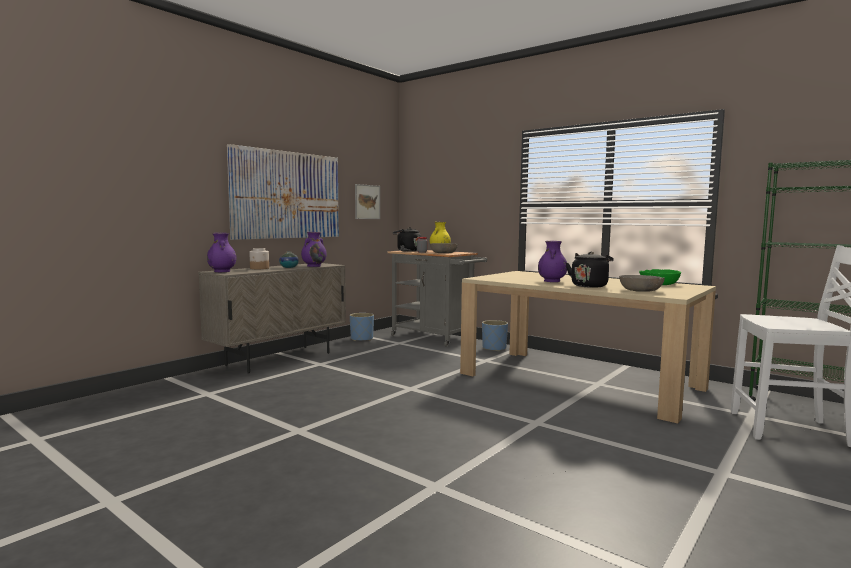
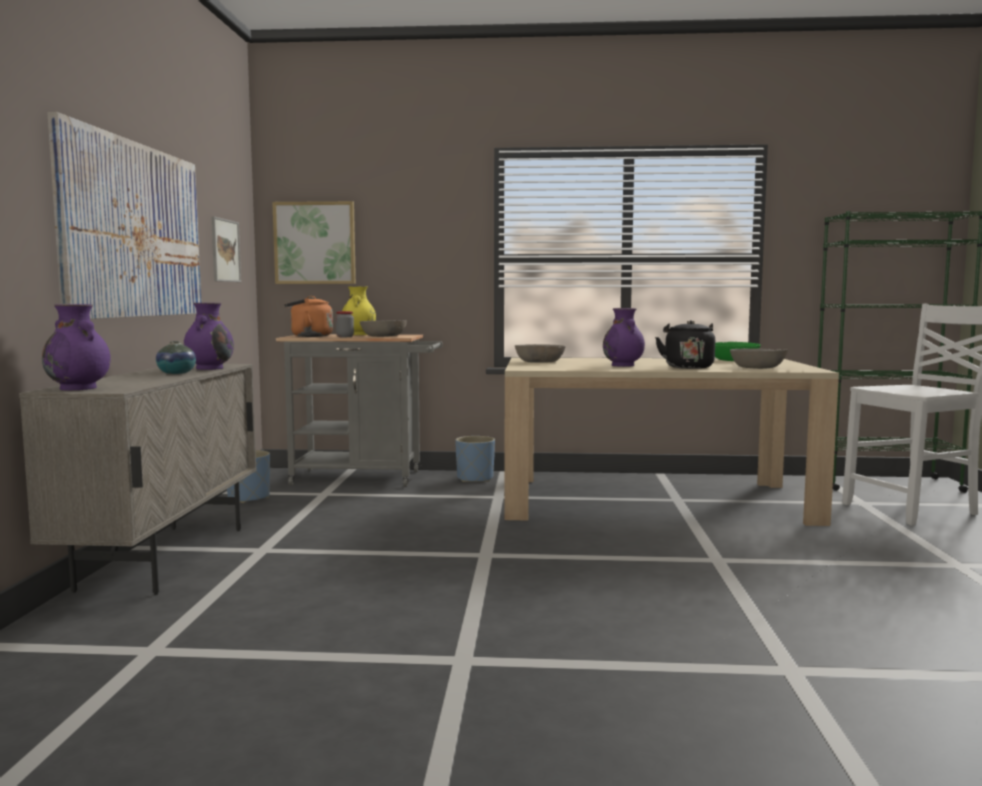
camera: 35 degrees left, 0 degrees up
(259, 268) = (126, 378): jar -> none
(407, 251) = (308, 336): black kettle -> orange kettle
(425, 196) = (315, 243): none -> picture
(512, 275) = (539, 362): none -> grey bowl

